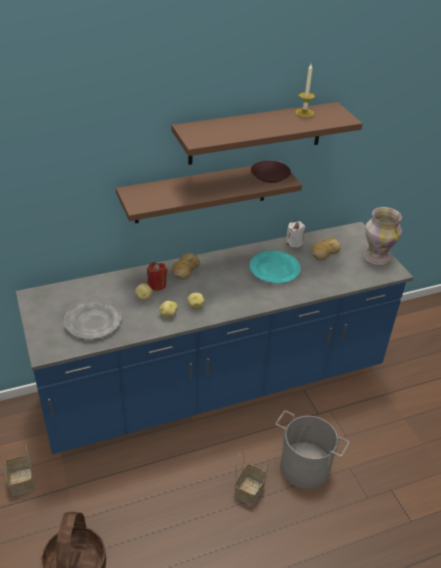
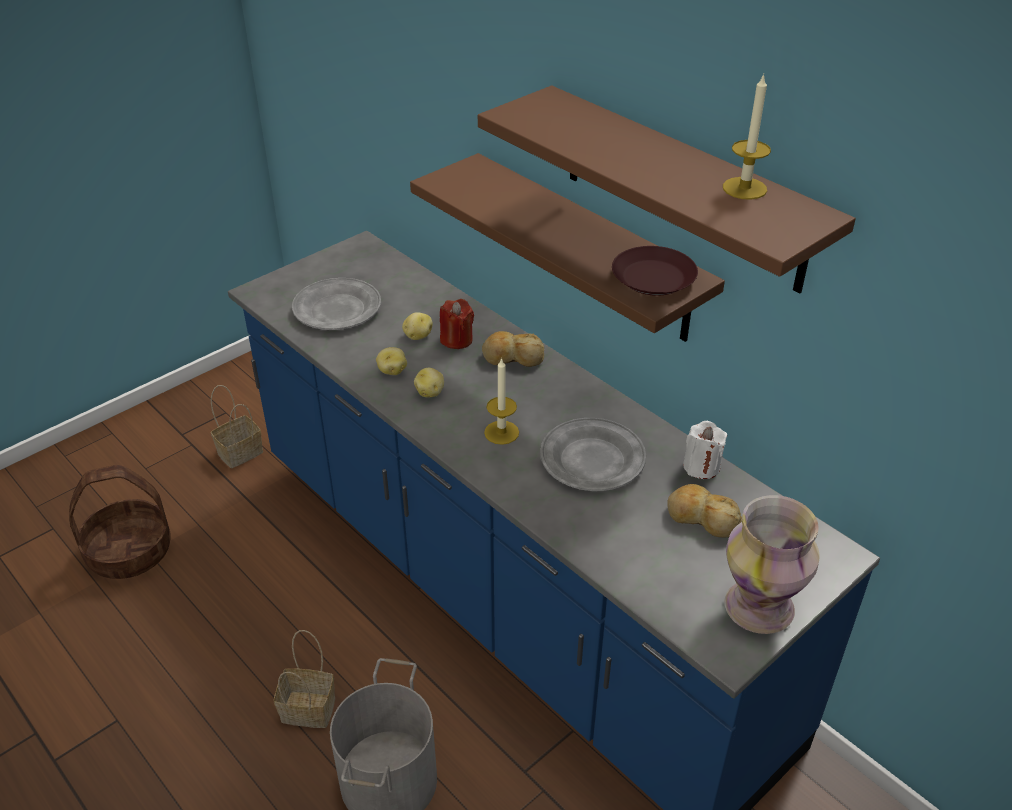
camera: 70 degrees right, 0 degrees up
(241, 290) = (501, 432): none -> candle
(275, 270) = (592, 460): turquoise plate -> grey plate

